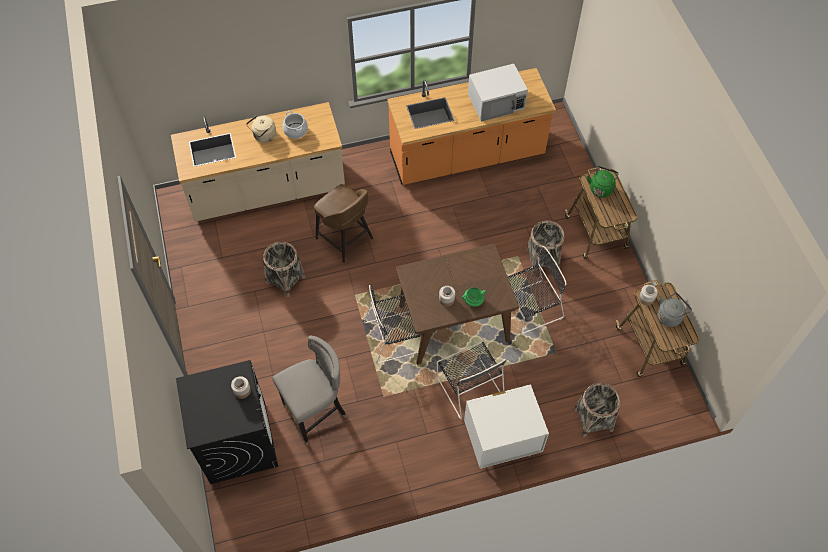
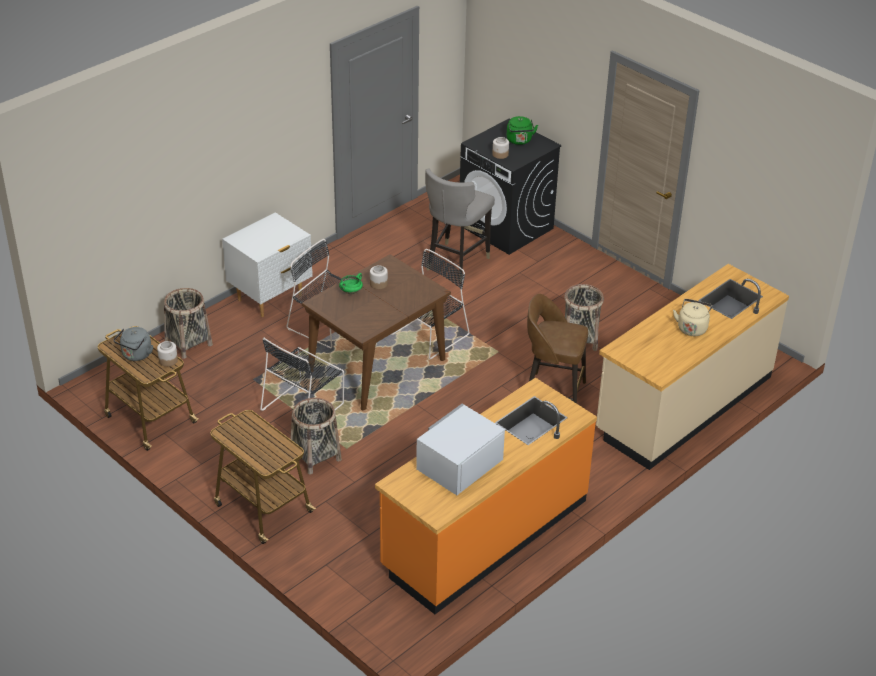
camera: 150 degrees right, 20 degrees down
(295, 131) = (665, 345): cooking pot -> none
(601, 188) = (270, 449): green kettle -> green kettle (519, 141)

